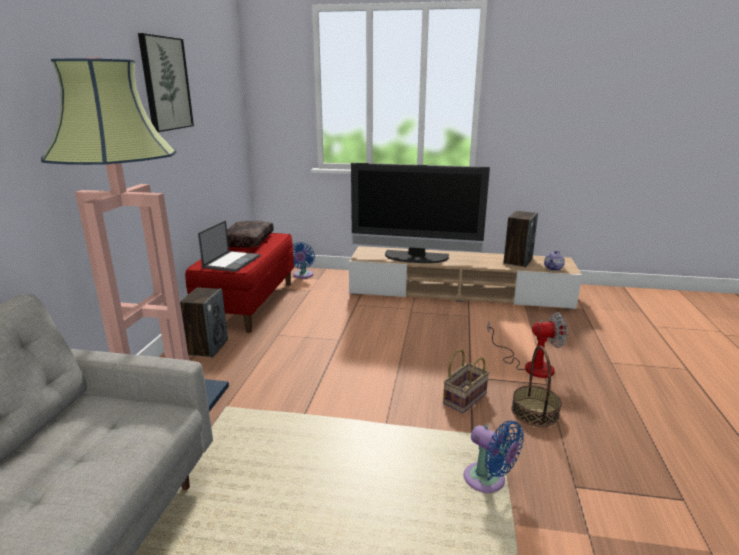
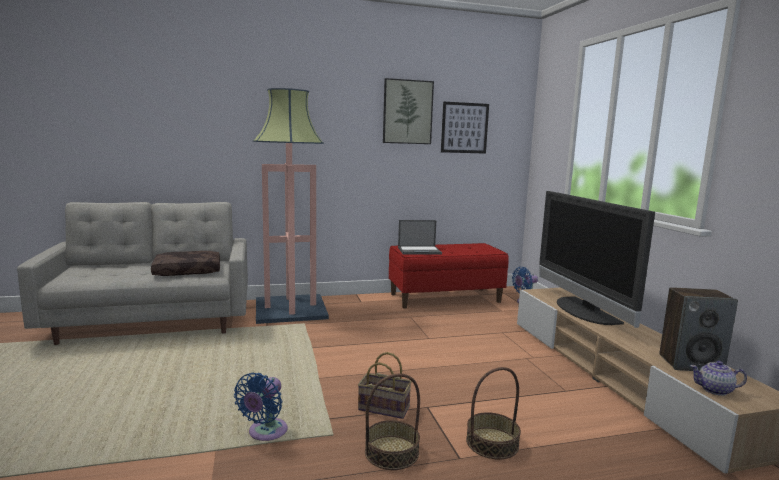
camera: 65 degrees right, 10 degrees down
(208, 100) = (464, 128): none -> picture
(208, 347) = (369, 302): speaker -> none
(246, 241) = (467, 247): brown pillow -> brown pillow (188, 271)
(530, 365) = (492, 443): fan -> basket

